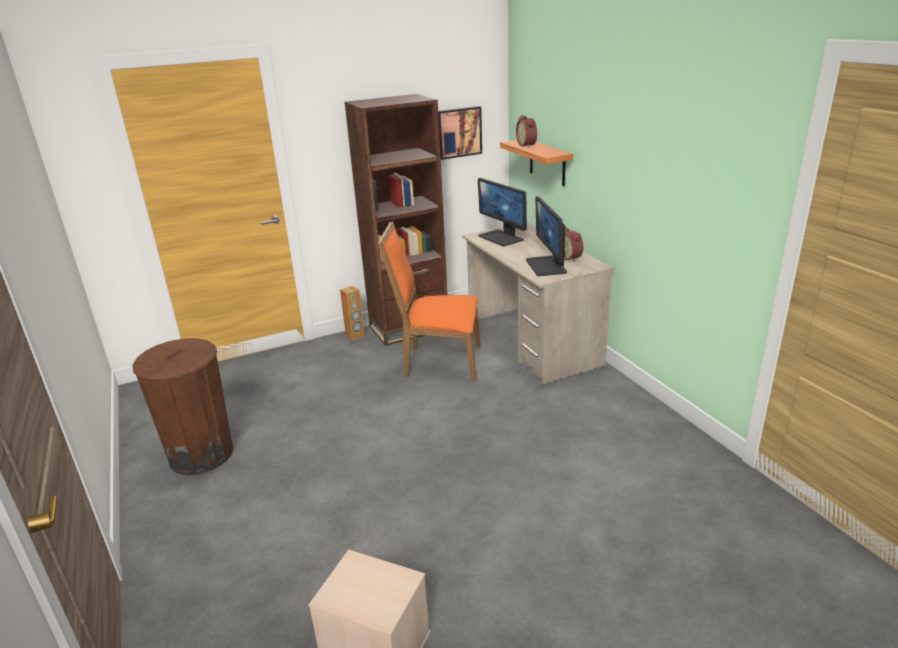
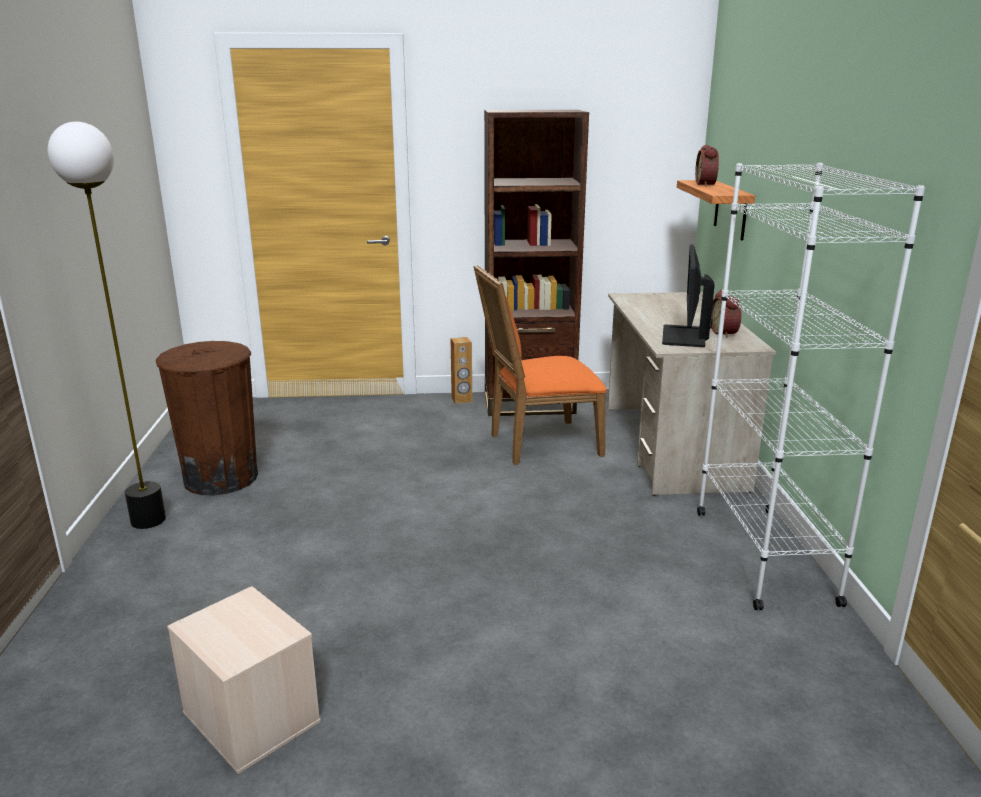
camera: 20 degrees right, 5 degrees down
(164, 510) = (148, 520): none -> floor lamp
(438, 362) = (538, 444): orange chair -> orange chair turned 45 degrees counterclockwise
(458, 132) = (630, 165): picture -> none
(501, 238) = (654, 302): monitor -> none
(638, 412) = (763, 555): none -> white bookcase

